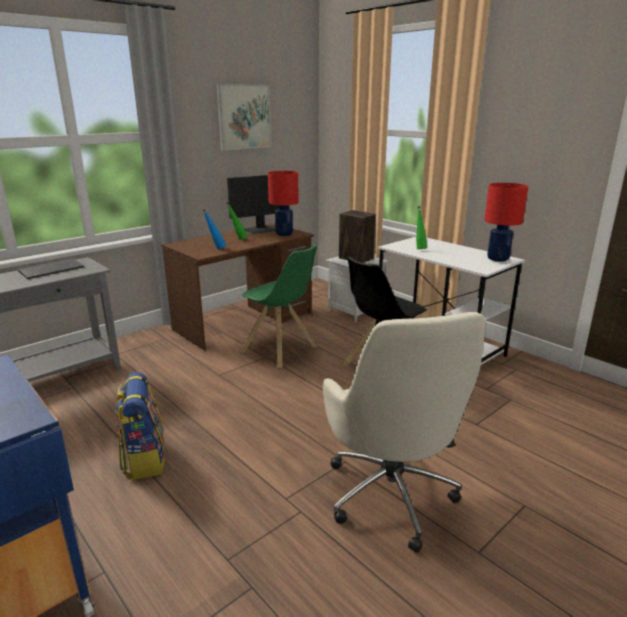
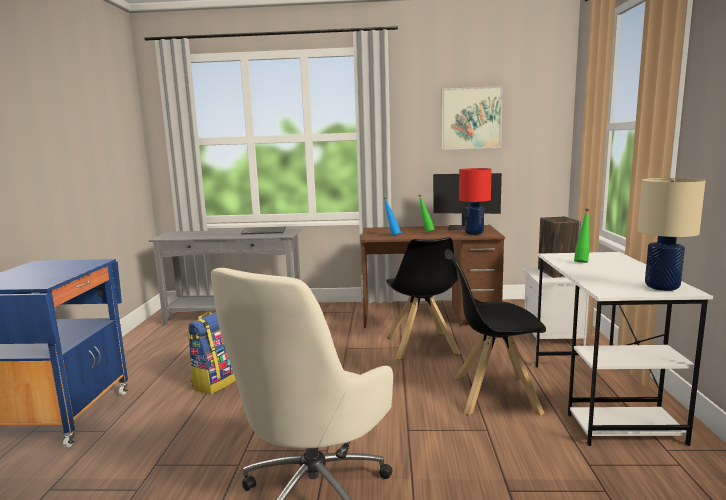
camera: 45 degrees right, 10 degrees down
(280, 350) = (422, 346): green chair -> black chair
(498, 260) = (662, 288): red table lamp -> beige table lamp

